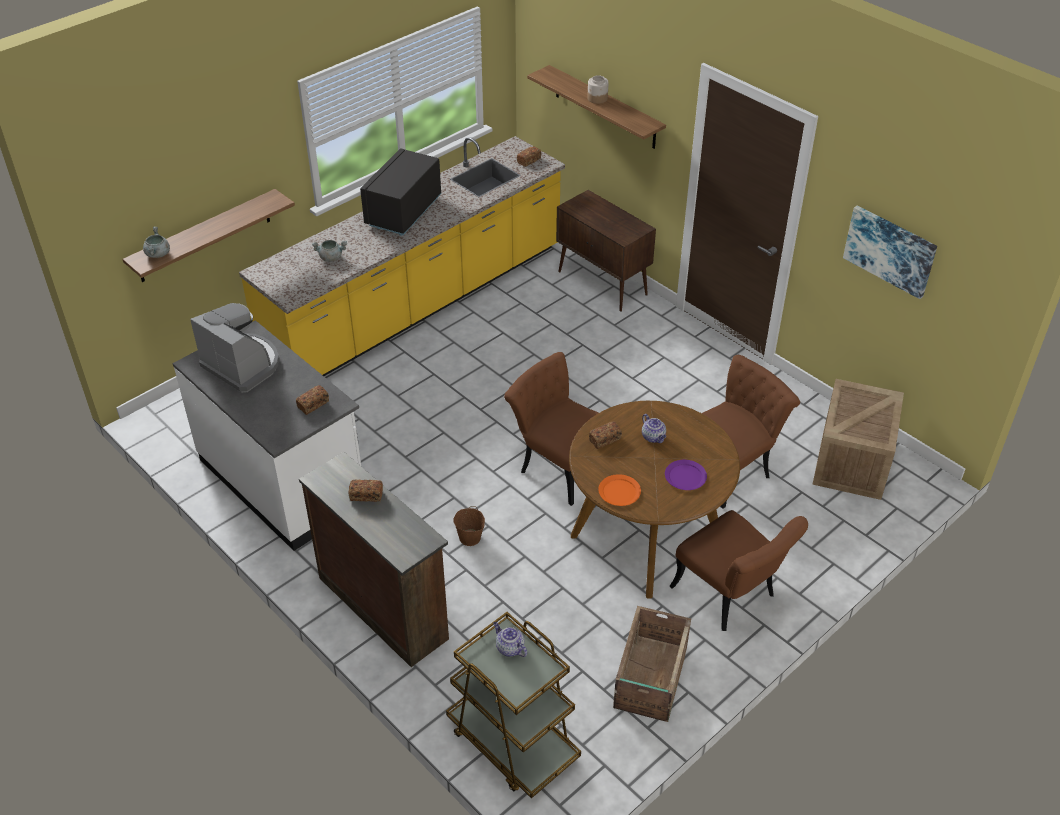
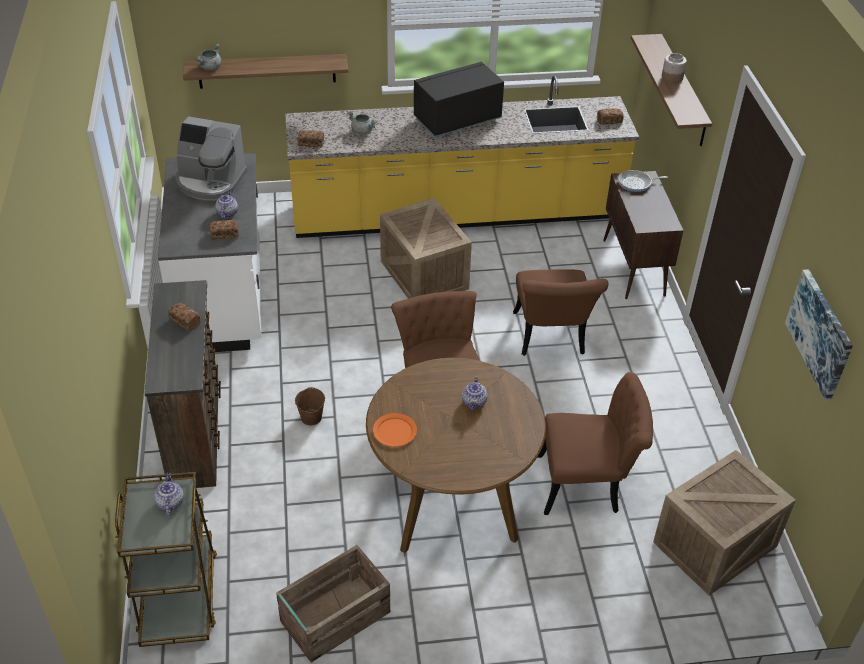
camera: 35 degrees right, 0 degrees up
(243, 365) = (210, 181): coffee machine -> coffee machine turned 120 degrees clockwise
(292, 385) = (227, 213): none -> teapot
(444, 370) = (425, 275): none -> crate
(584, 206) = (636, 183): none -> frying pan
(605, 440) = (430, 382): bread -> bread (311, 143)
(685, 476) = (465, 450): purple plate -> none
(730, 597) = (472, 594): brown chair -> brown chair (550, 339)

